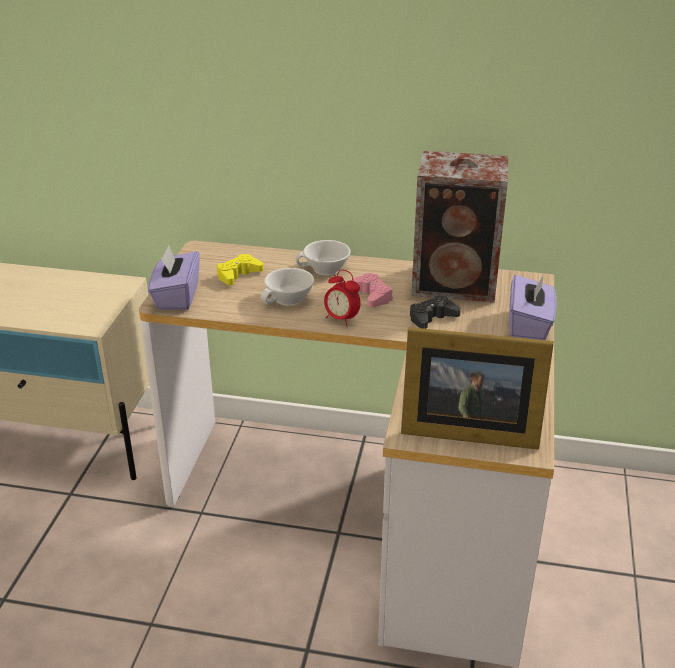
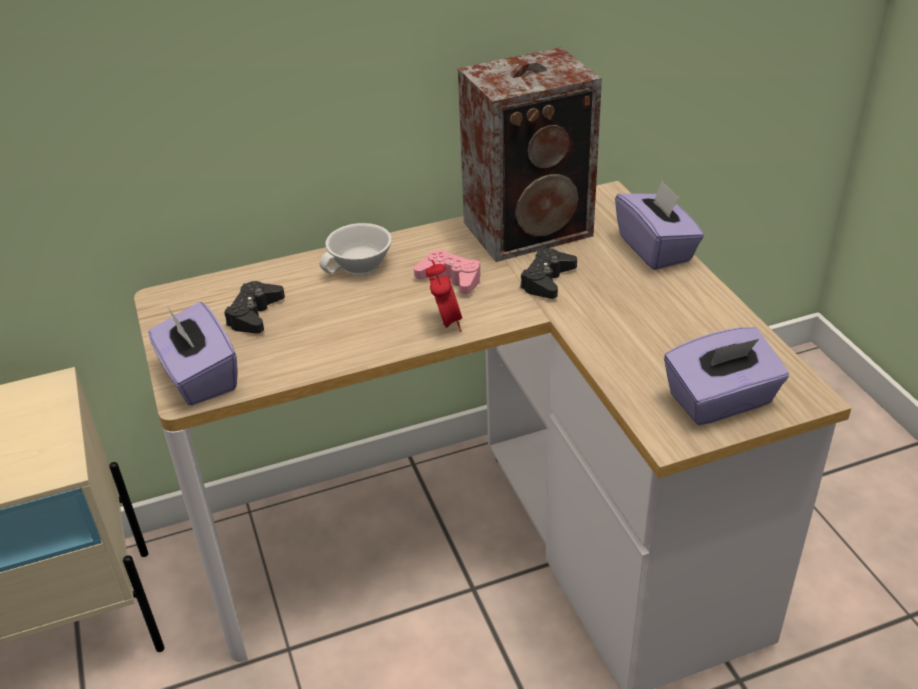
camera: 30 degrees left, 5 degrees up
(238, 275) = (255, 314): yellow game controller -> black game controller
(289, 299) = (356, 323): white cup -> none
(341, 319) = (446, 323): alarm clock -> alarm clock turned 105 degrees counterclockwise
(465, 429) = (721, 401): picture frame -> purple tissue box

